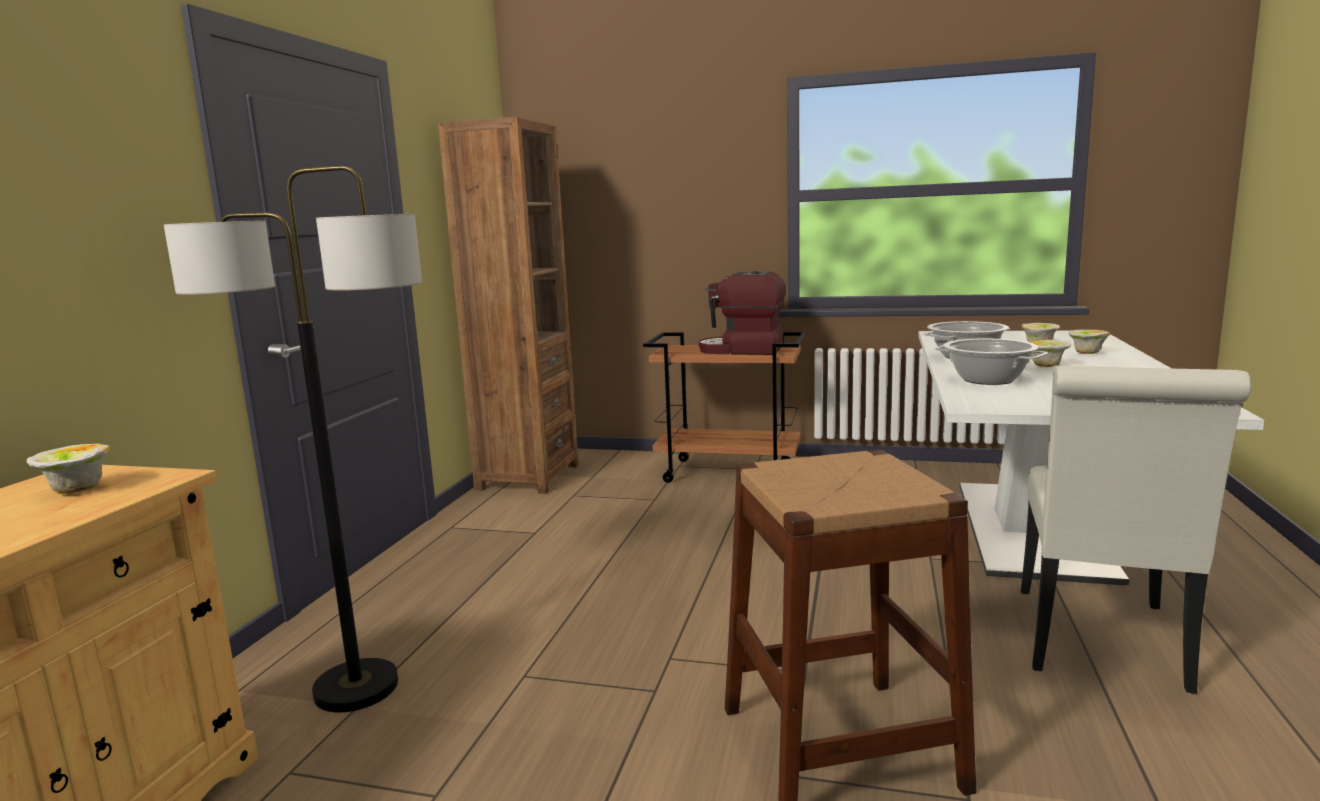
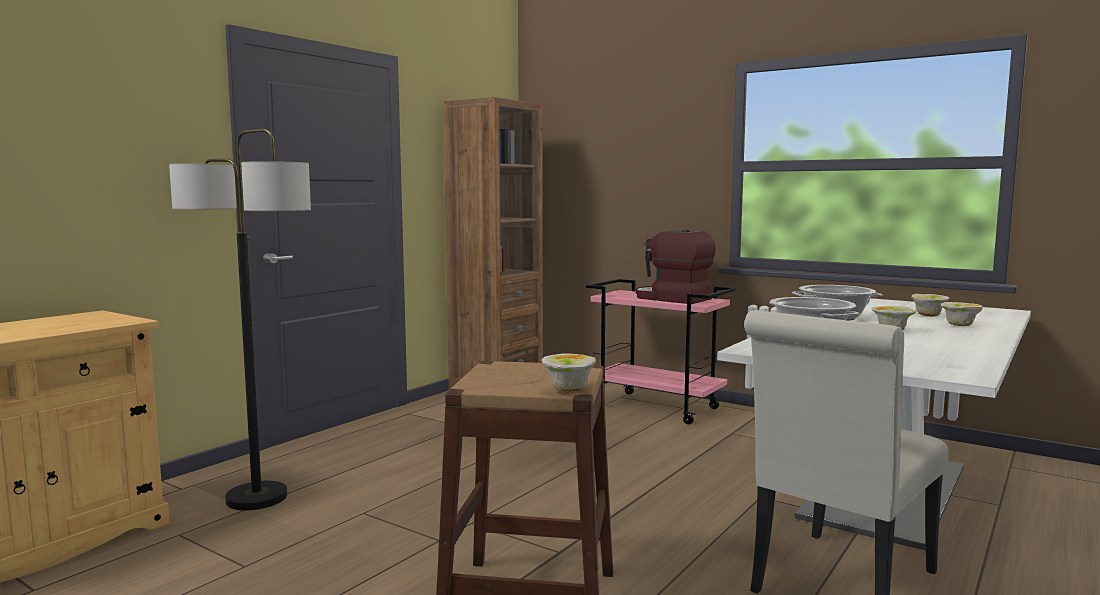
camera: 20 degrees right, 5 degrees down
(75, 491) = (78, 321): bowl -> bowl (567, 390)
(730, 473) = (658, 408): brown cart -> pink cart

